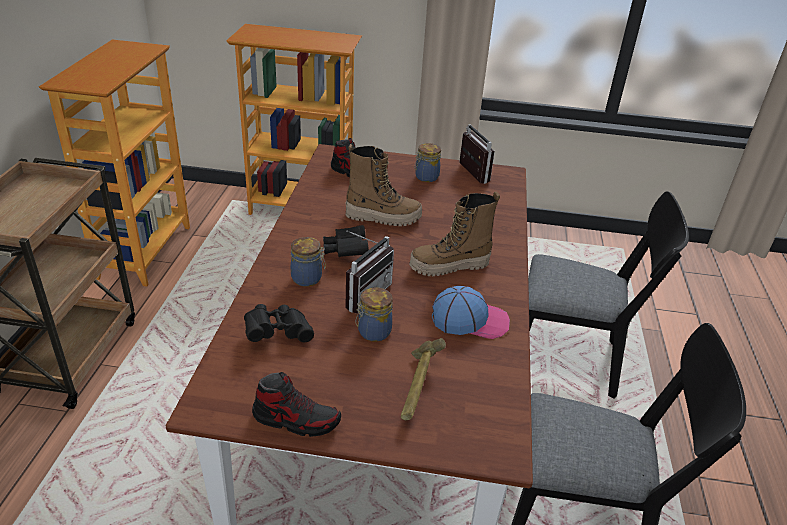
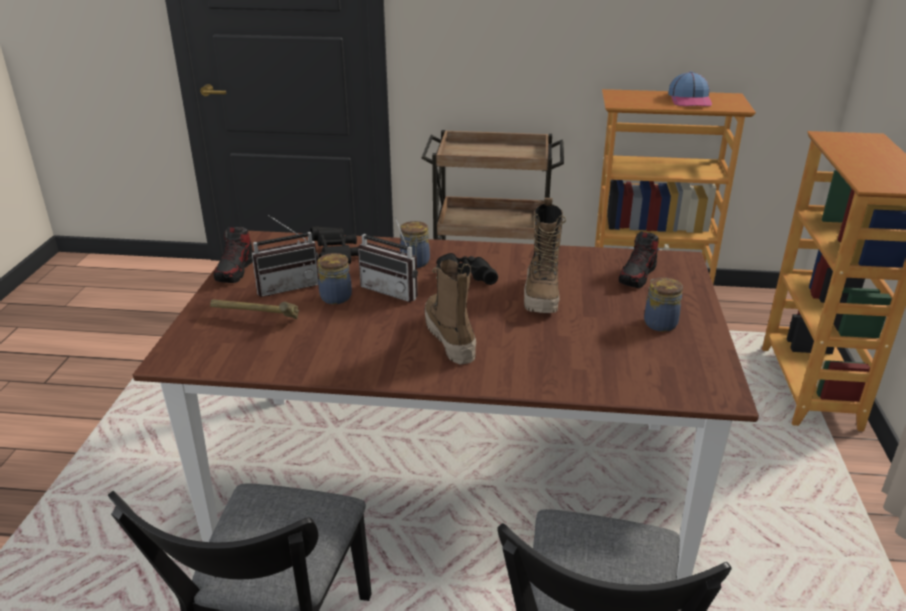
camera: 90 degrees right, 5 degrees down
(468, 173) = (694, 357): radio -> radio (287, 286)
(470, 320) = (352, 348): cap -> cap (690, 100)

